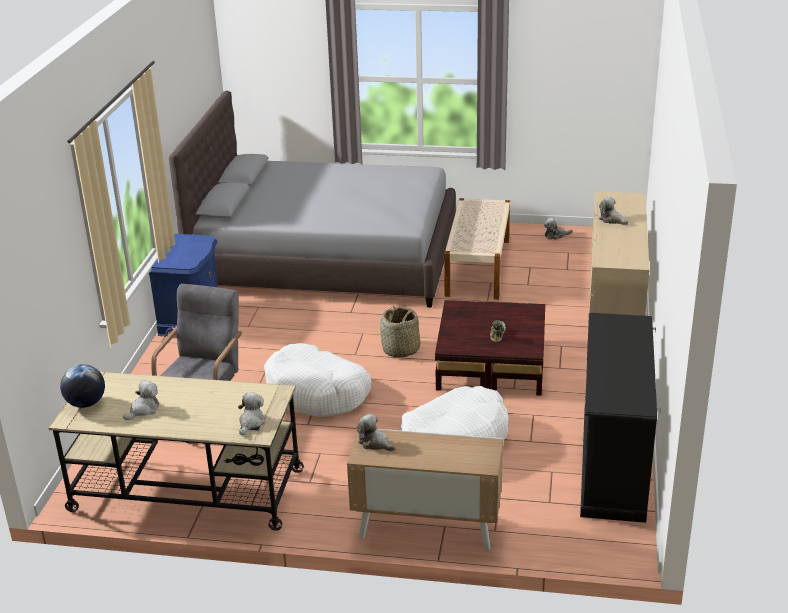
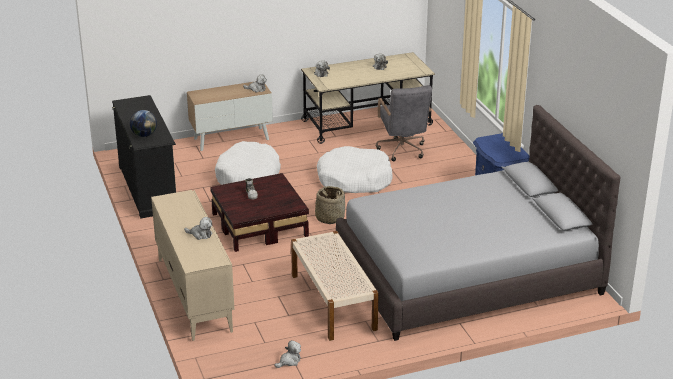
camera: 150 degrees right, 0 degrees up
(86, 403) = (411, 62): globe -> globe (144, 135)

